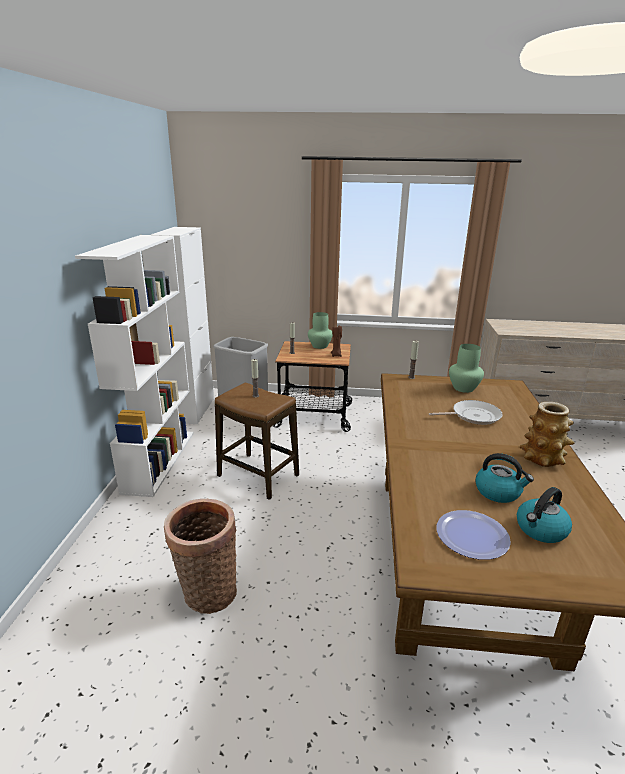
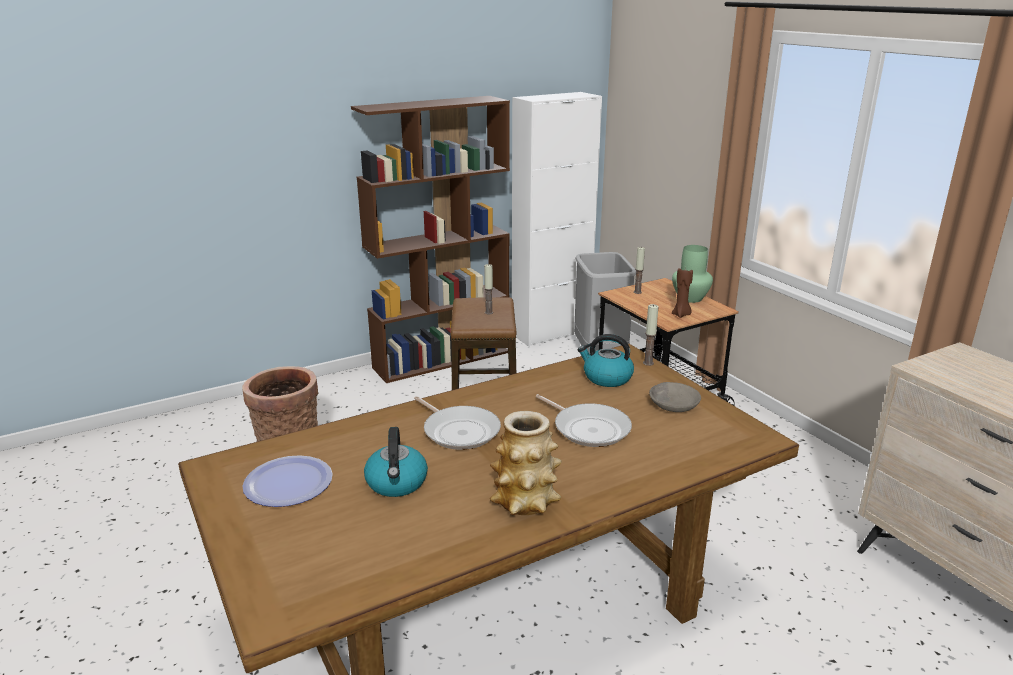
camera: 55 degrees right, 0 degrees up
(159, 460) = (442, 359): white bookcase -> brown bookcase
(445, 451) = (459, 431): none -> frying pan
(463, 388) = (673, 404): green vase -> grey bowl
(540, 530) = (336, 525): kettle -> kettle (606, 378)

